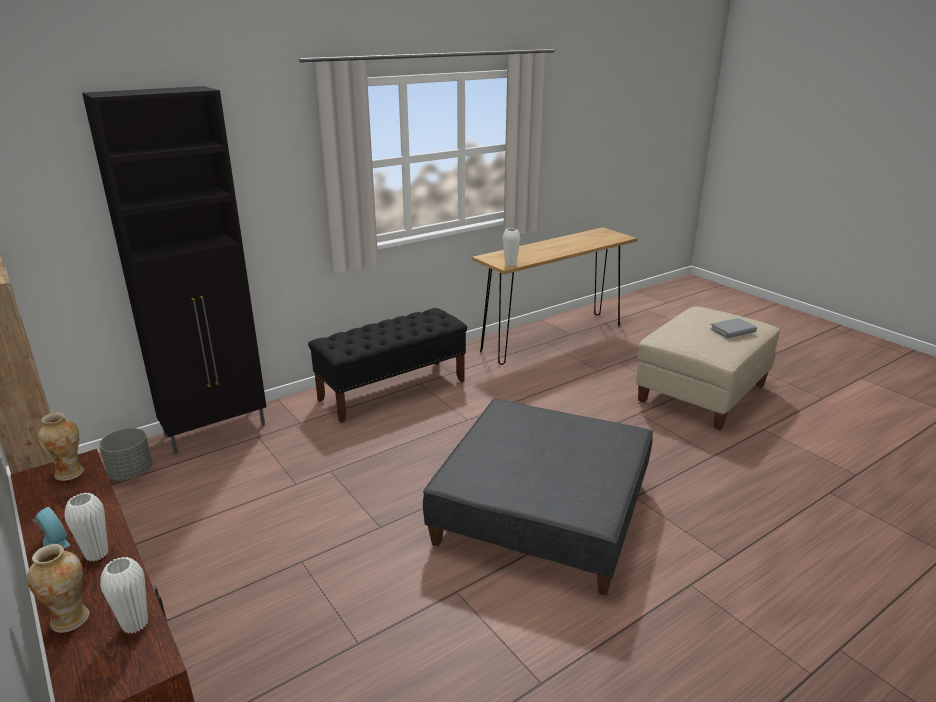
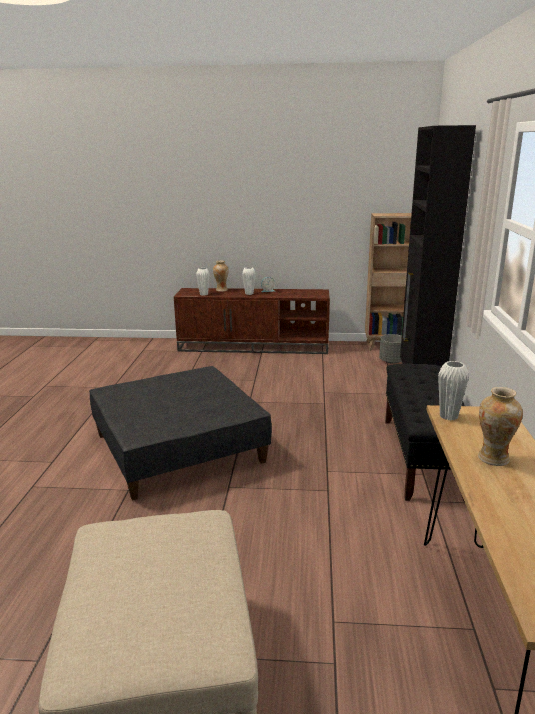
camera: 130 degrees right, 5 degrees down
(70, 473) = (313, 294): vase -> vase (493, 458)
(732, 330) = (116, 591): grey book -> none

